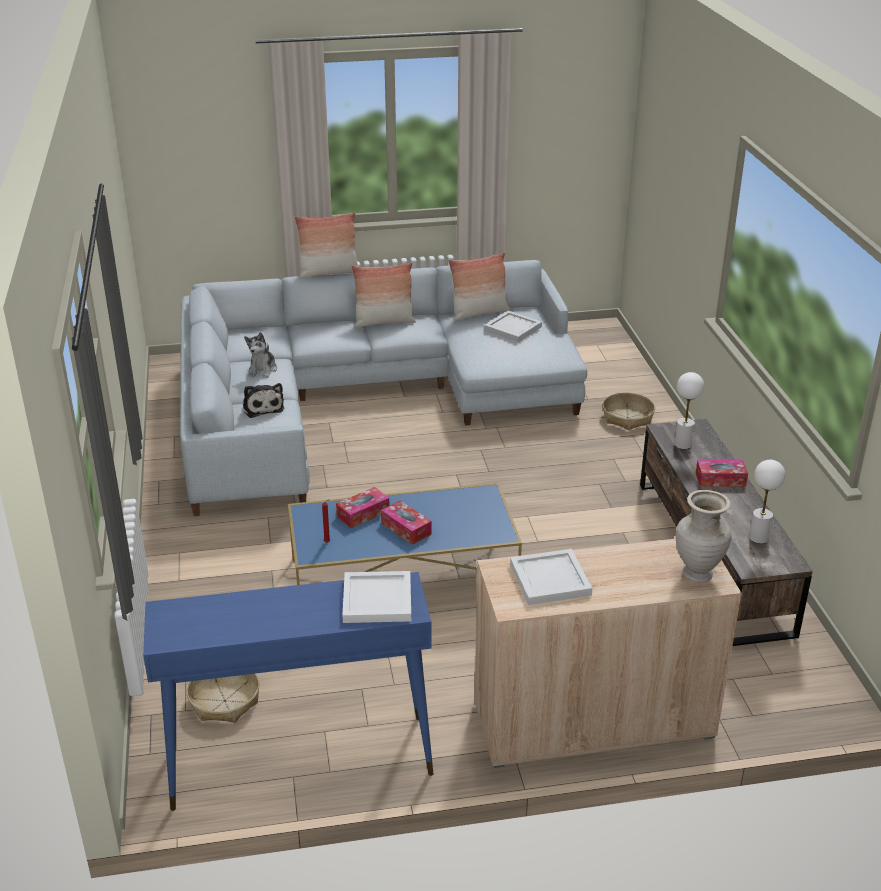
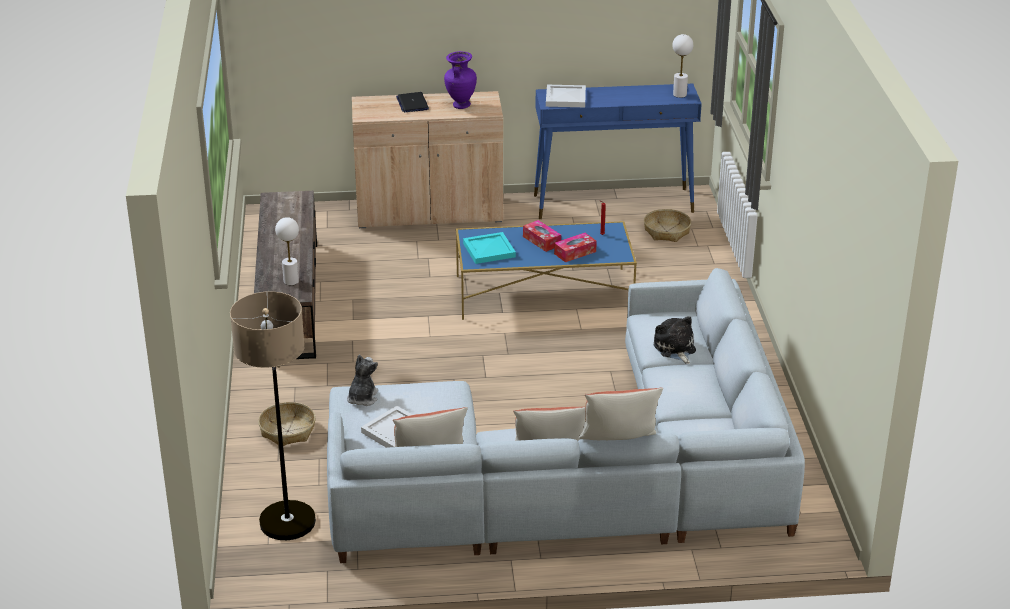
camera: 175 degrees left, 0 degrees up
(263, 370) = (684, 392): plush toy -> plush toy (362, 398)
(469, 511) = (490, 250): none -> turquoise tray
(551, 580) = (460, 105): white tray -> purple vase
(584, 348) = (287, 537): none -> floor lamp
(632, 581) = (412, 103): none -> laptop
(698, 574) = (371, 104): beige vase -> none
(720, 479) = (280, 252): tissue box -> none
(759, 537) = (281, 212): white table lamp -> white table lamp (679, 94)

